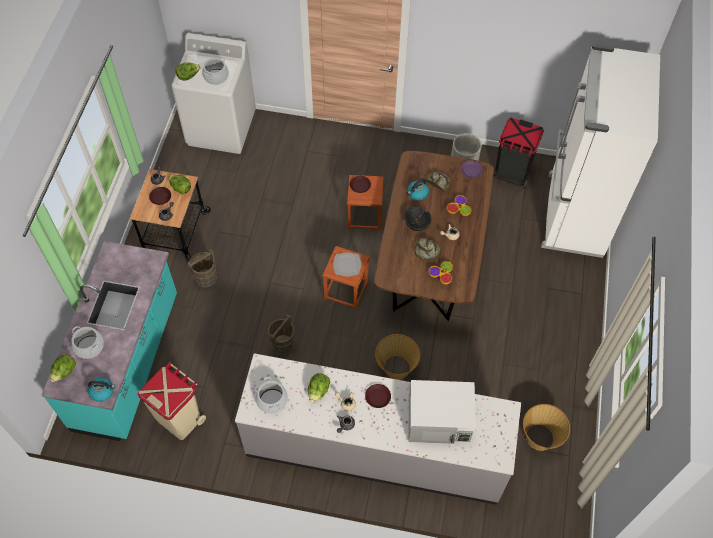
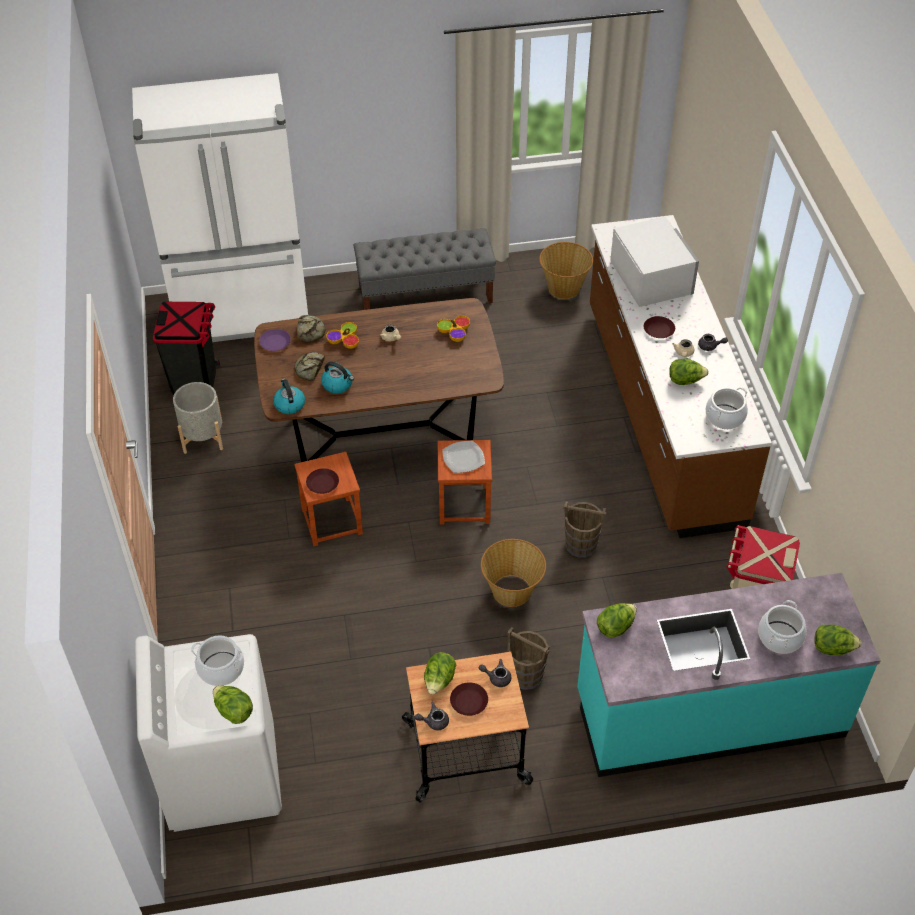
camera: 110 degrees left, 10 degrees down
(102, 391) = (828, 592): kettle -> kettle (289, 404)
(147, 263) = (615, 627): none -> lettuce
(376, 448) = (660, 413): grey counter -> brown counter
(396, 367) = (549, 424): basket -> basket (512, 591)
(417, 223) = (387, 373): black bowl -> none
(426, 251) = (426, 354): bread -> bread (310, 331)
(562, 334) = (425, 294): none -> grey bench

